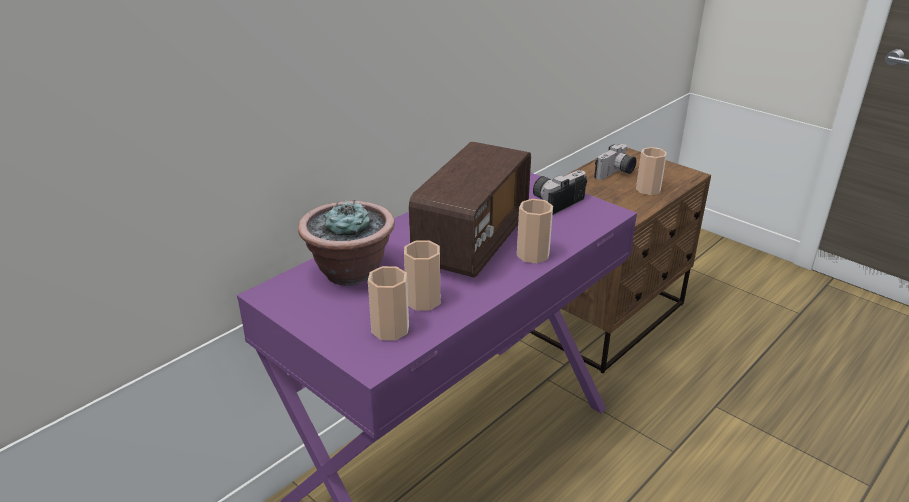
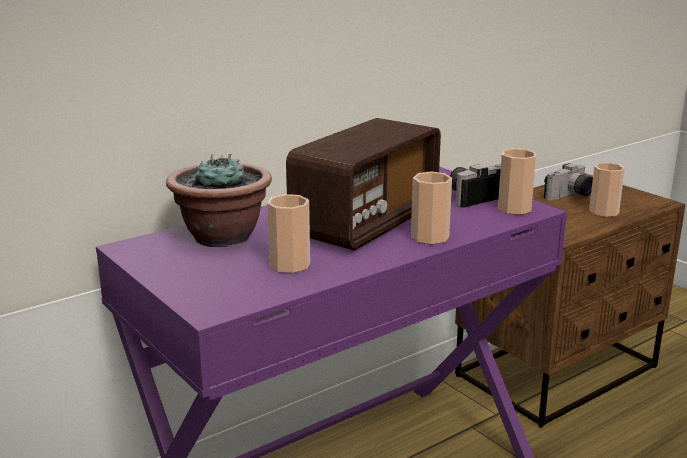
camera: 10 degrees right, 10 degrees down
(390, 329) = (243, 284): cup -> cup (514, 208)

